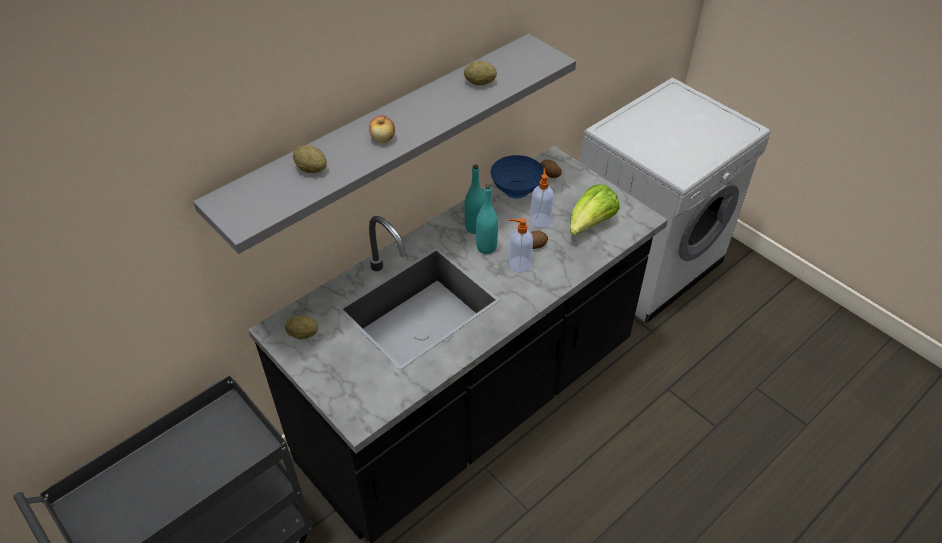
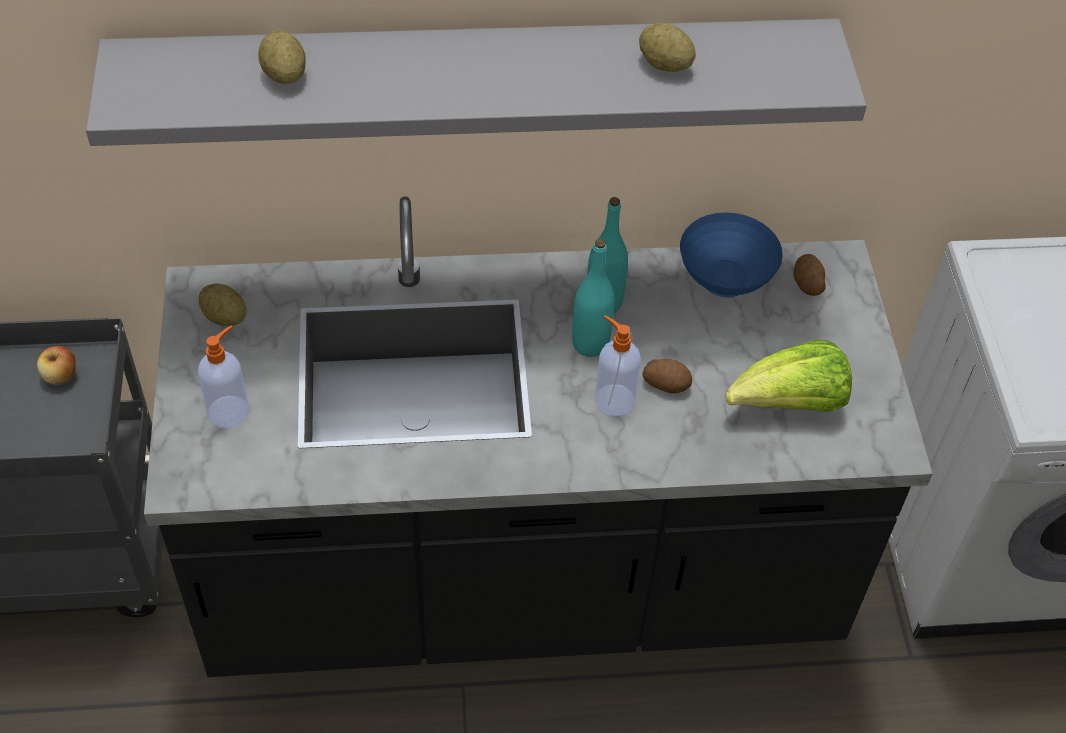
camera: 35 degrees right, 5 degrees up
(383, 139) = (426, 80): apple -> apple (60, 376)
(540, 219) = (717, 349): soap dispenser -> soap dispenser (230, 411)

